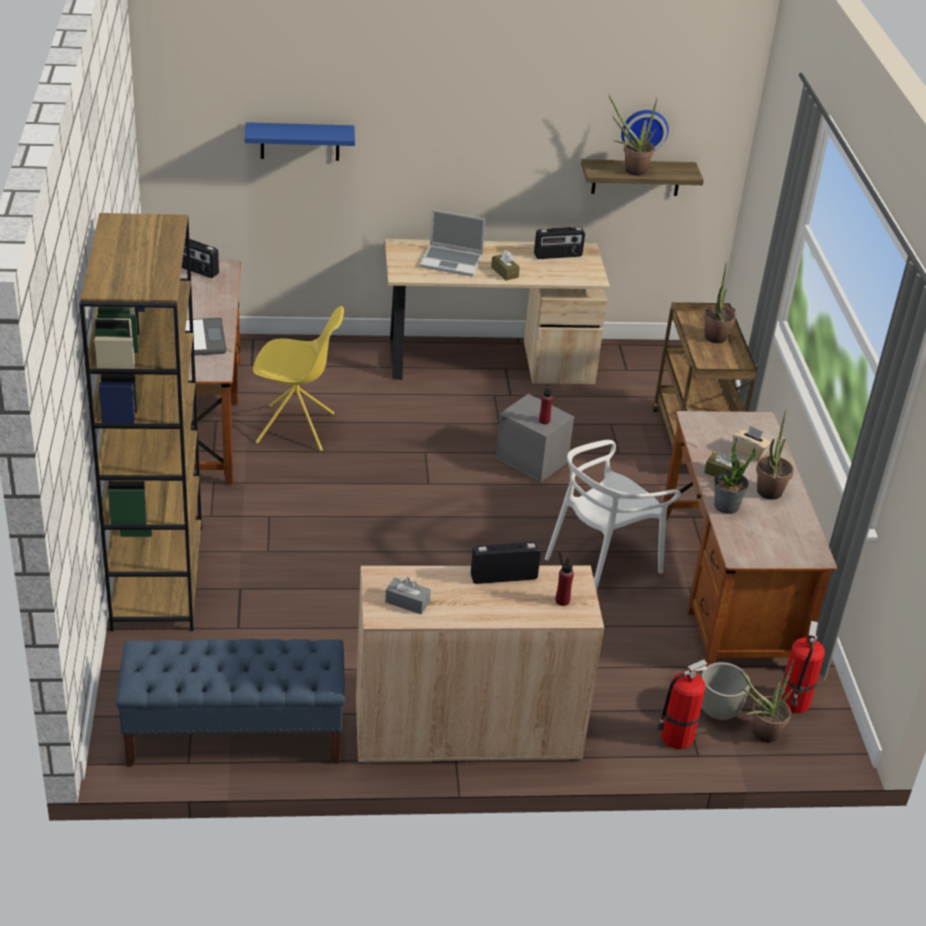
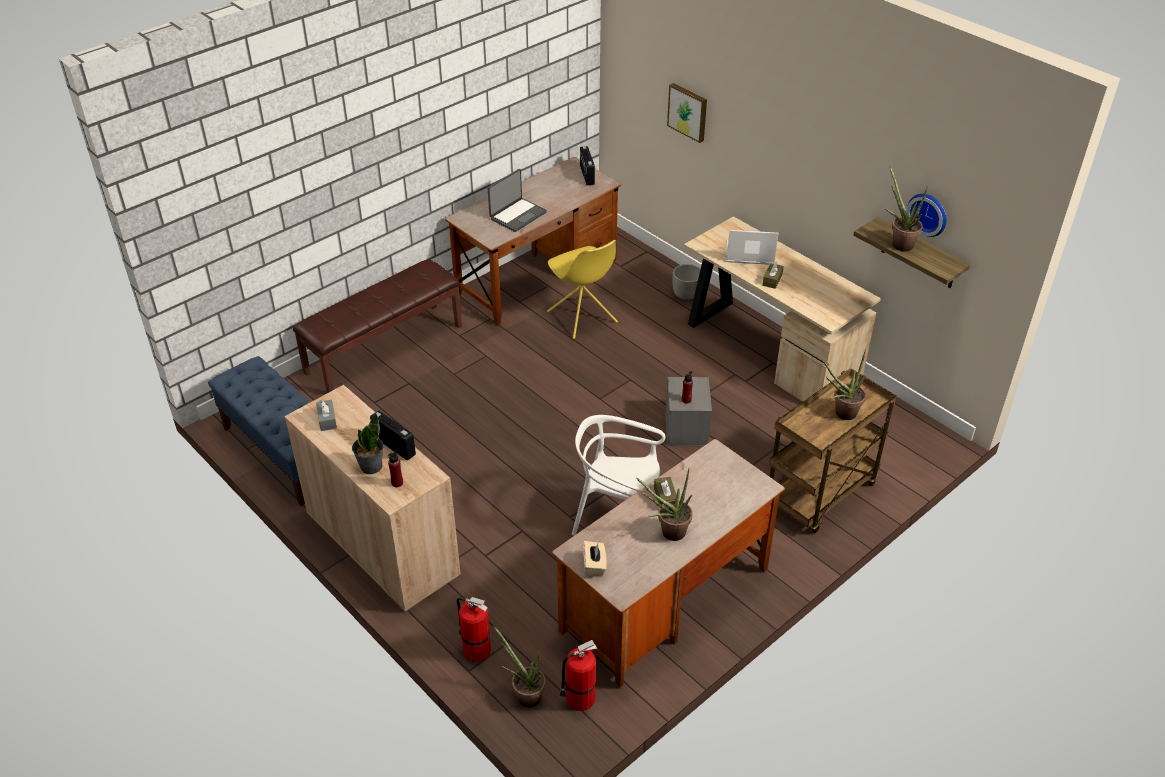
camera: 55 degrees right, 5 degrees up
(157, 576) = (384, 348): brown bookcase -> brown bench
(300, 141) = (688, 112): blue shelf -> picture
(452, 262) = (749, 254): laptop -> laptop turned 120 degrees clockwise
(558, 255) = (833, 290): radio -> none
(718, 711) = (525, 660): grey planter -> grey planter (686, 296)
(726, 506) = (626, 517): potted plant -> potted plant (370, 466)
(749, 452) = (712, 499): beige tissue box -> beige tissue box (594, 565)

